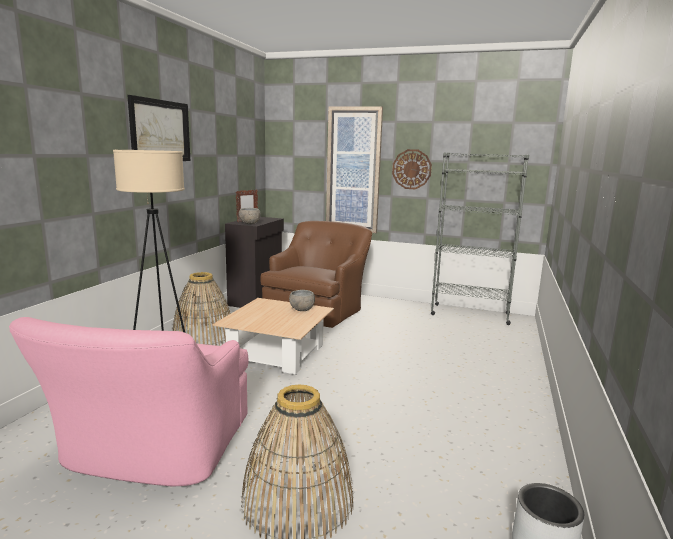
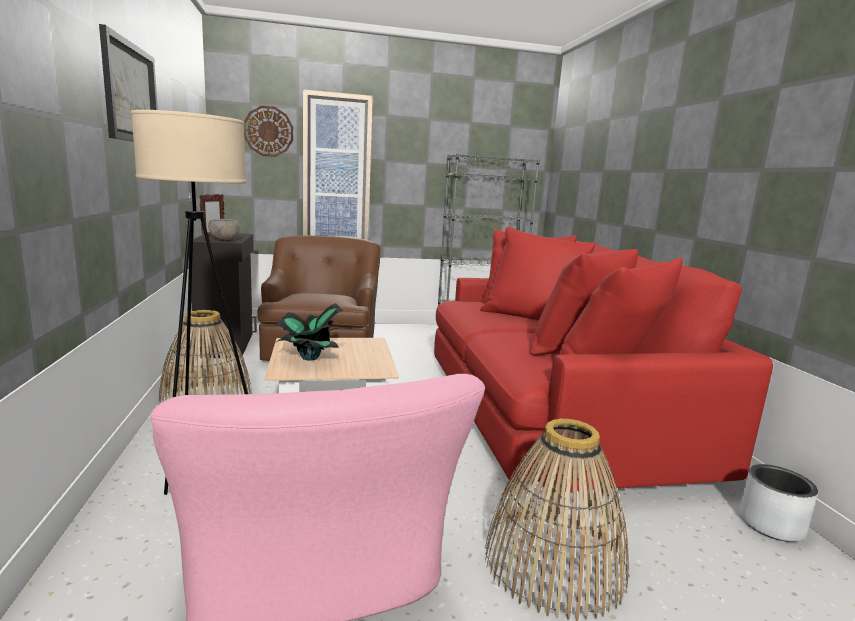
camera: 30 degrees left, 0 degrees up
(258, 315) = (310, 358): none -> potted plant
(302, 310) = (354, 344): grey bowl -> none
(411, 169) = (407, 173): wall clock -> wall clock (268, 131)
(452, 394) = (553, 409): none -> red sofa

